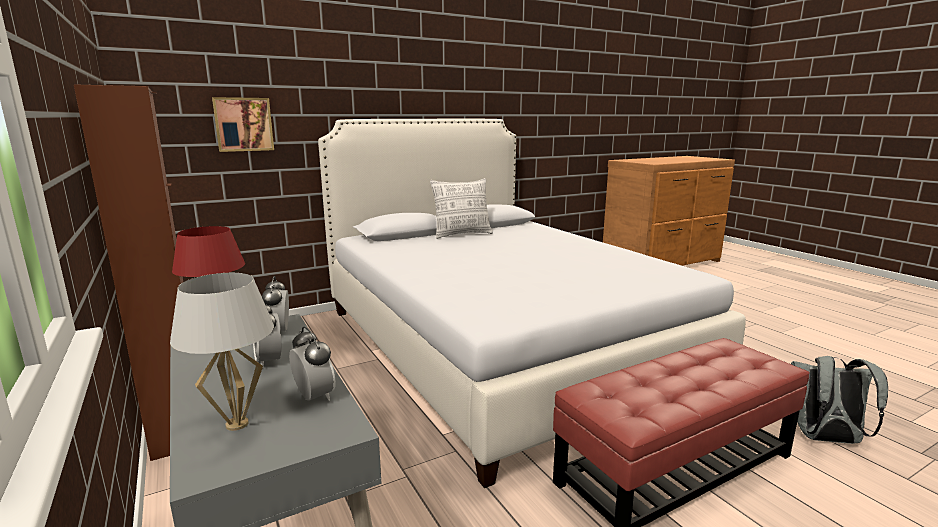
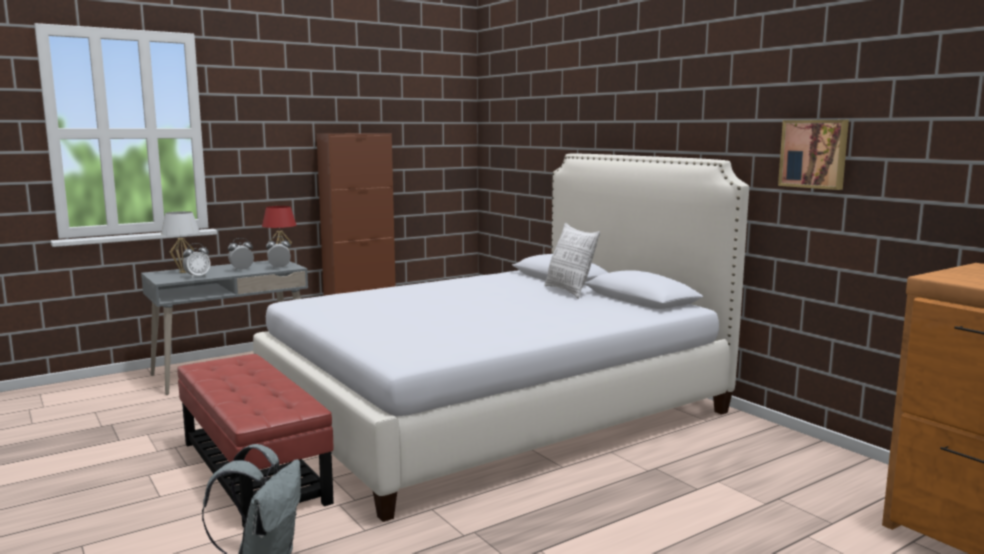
camera: 85 degrees right, 5 degrees down
(243, 124) = (527, 155): picture -> picture (814, 154)

